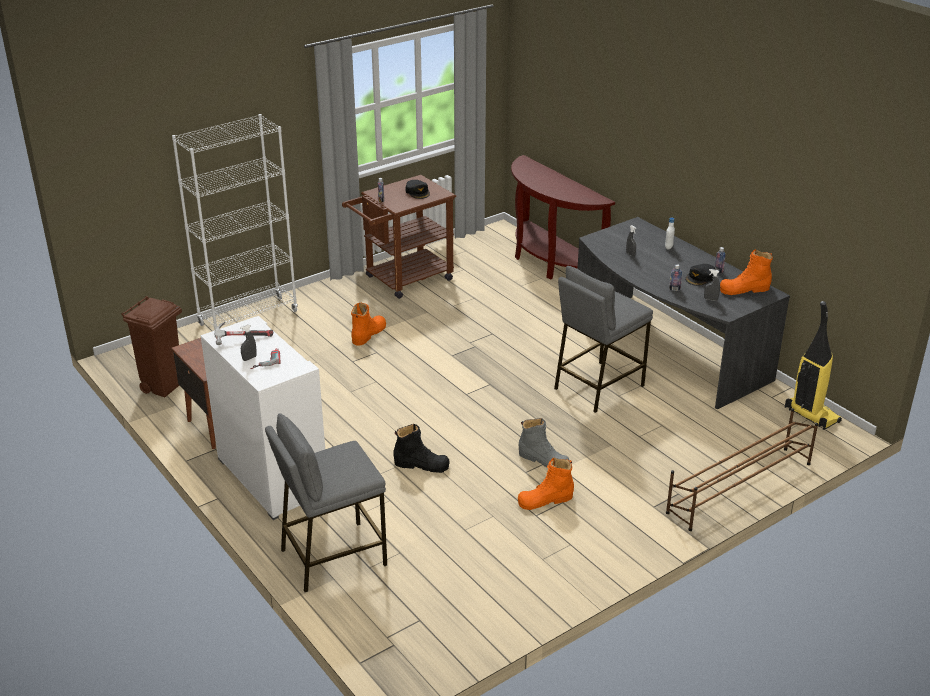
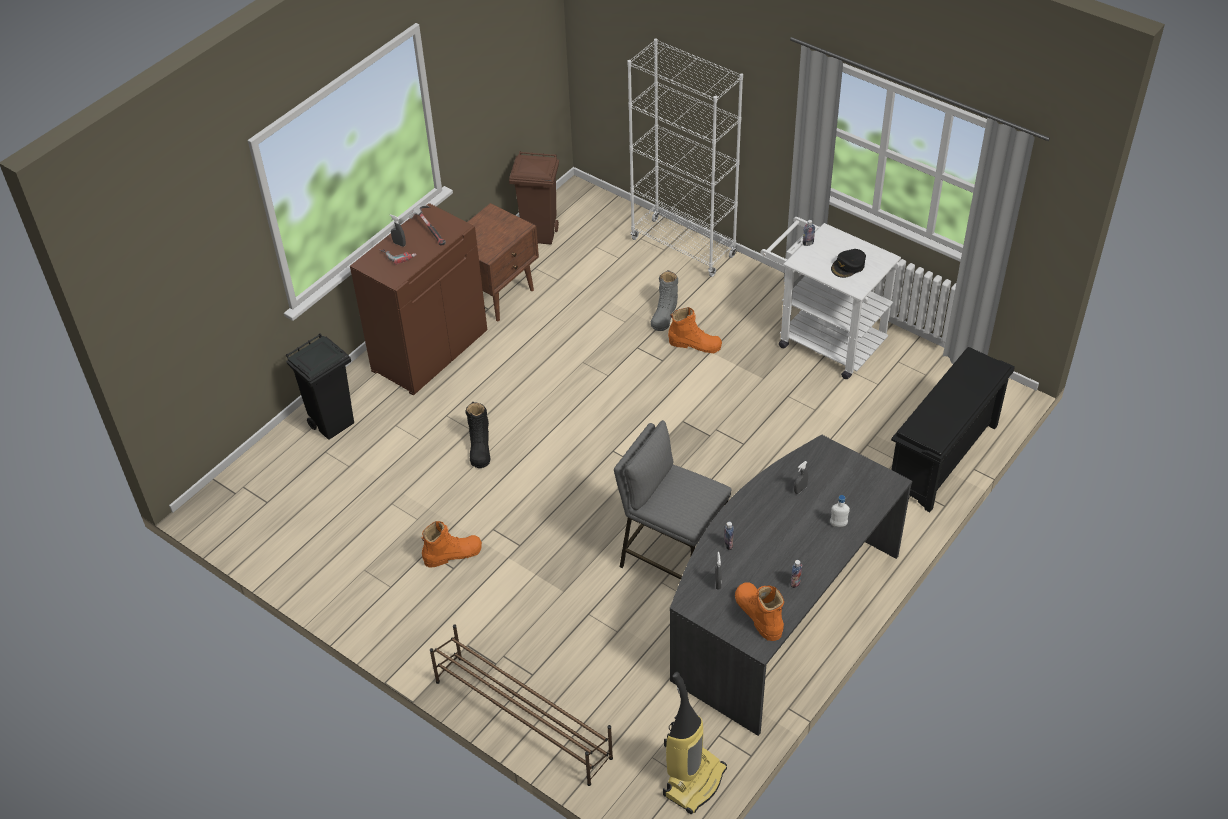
camera: 75 degrees right, 15 degrees up
(270, 477) = (429, 350): white cabinet -> brown cabinet
(332, 556) = (333, 423): grey stool -> black trash can
(403, 280) = (823, 339): brown cart -> white cart
(543, 460) = (517, 539): grey boot -> grey boot (664, 314)
(545, 500) = (452, 554): orange boot -> orange boot turned 105 degrees clockwise
(549, 262) = (943, 459): brown console table -> black shoe rack
(700, 278) = (769, 566): black cap -> none

